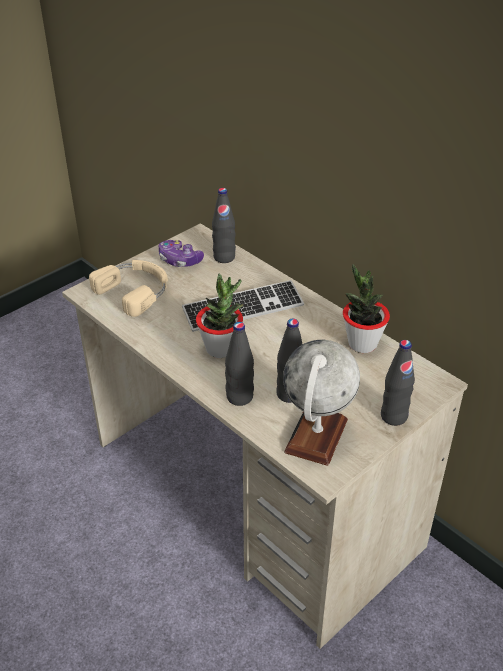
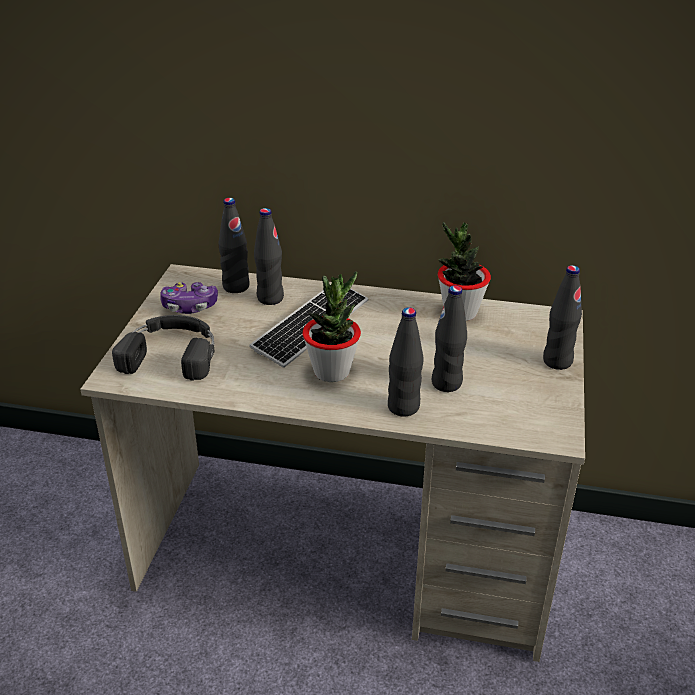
camera: 35 degrees left, 5 degrees down
(135, 290) = (172, 353): beige headphones -> black headphones
(237, 275) = (270, 298): none -> black bottle
(316, 436) = (513, 408): globe -> none

